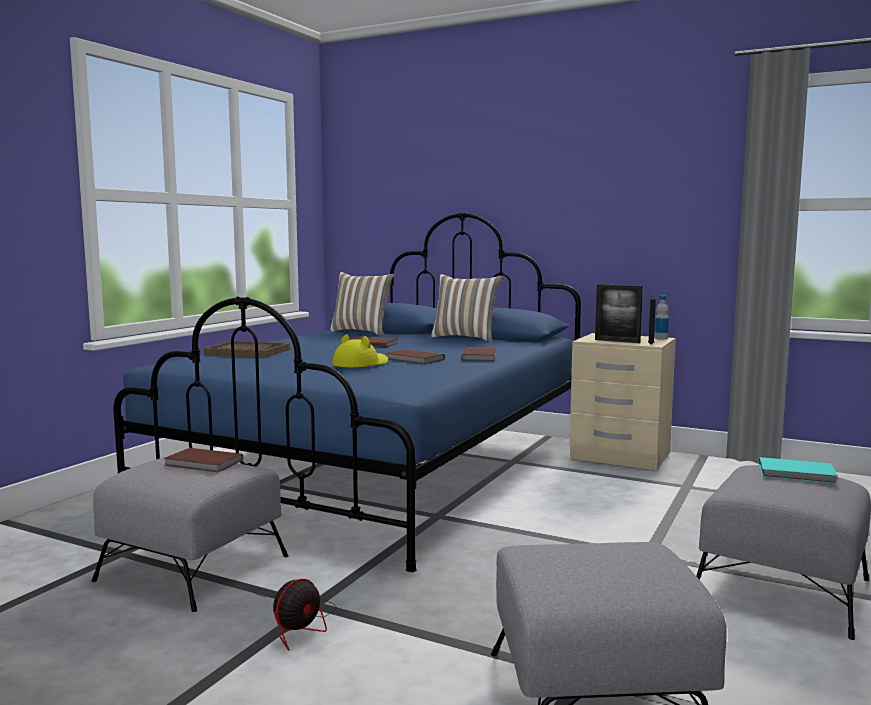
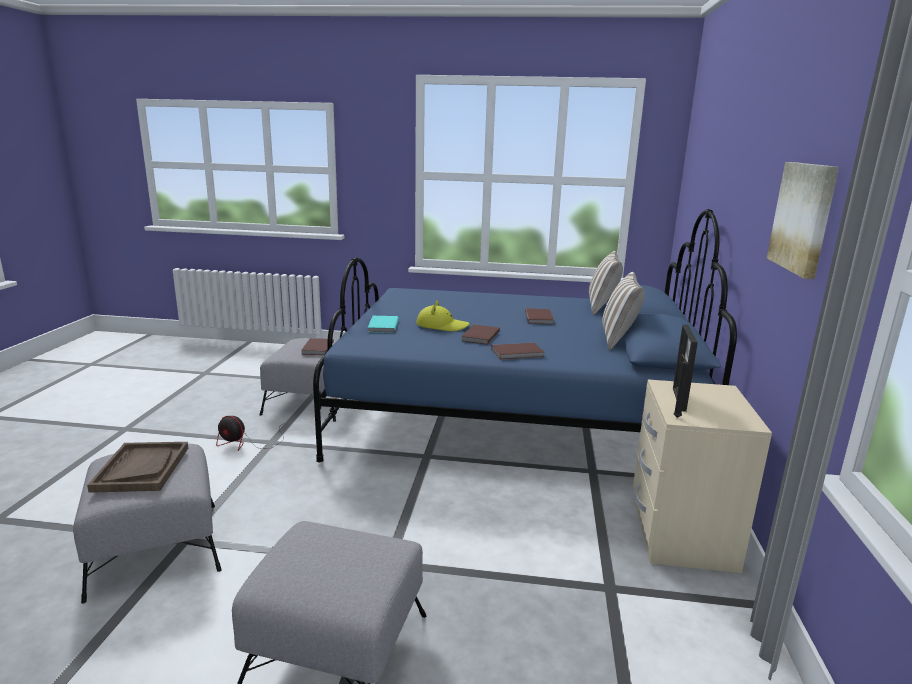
camera: 70 degrees right, 10 degrees up
(247, 352) = (464, 297): brown tray -> brown tray (141, 468)
(646, 193) = (804, 217): none -> picture
(661, 338) = (744, 423): bottle -> none
(797, 474) = (364, 567): turquoise book -> turquoise book (382, 326)

